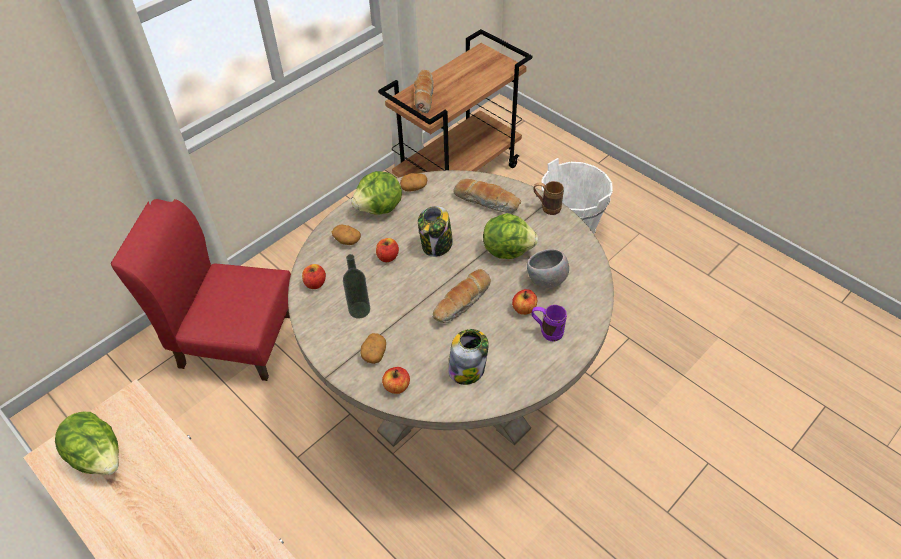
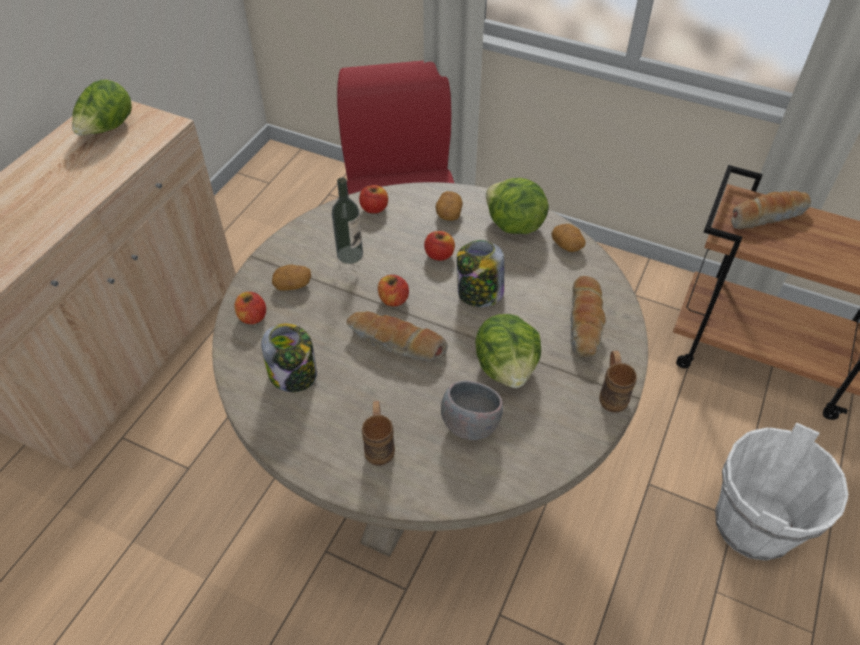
camera: 70 degrees right, 0 degrees up
(524, 308) = (409, 411): apple -> apple (393, 299)
(546, 331) = (379, 445): purple mug -> brown mug

